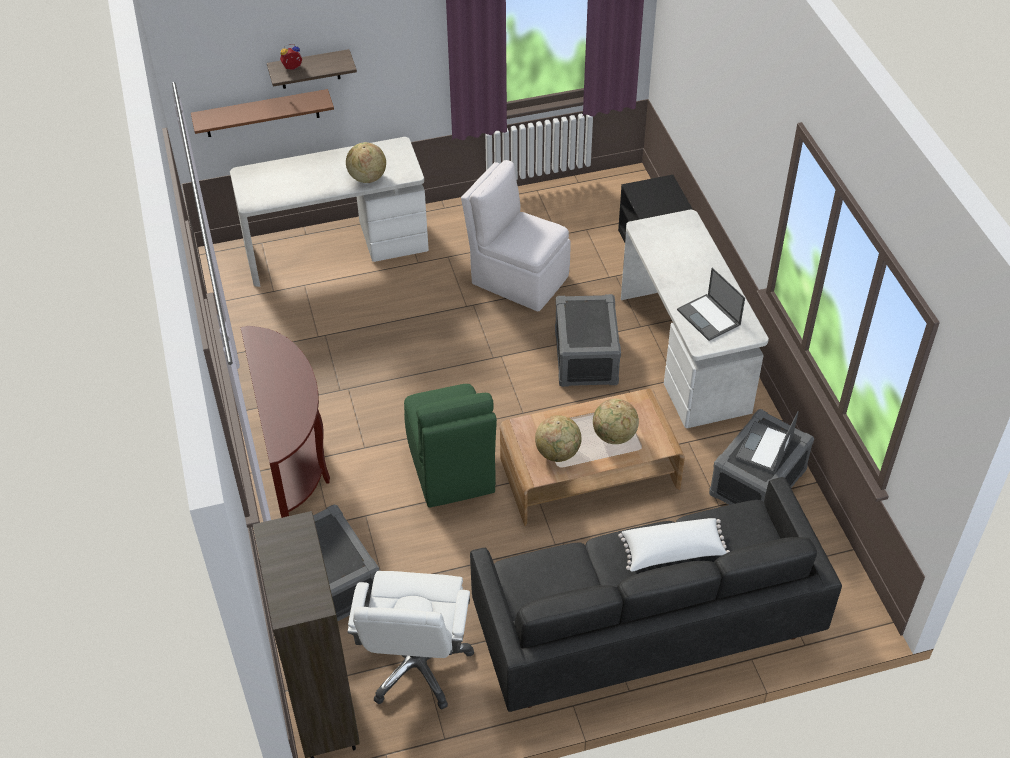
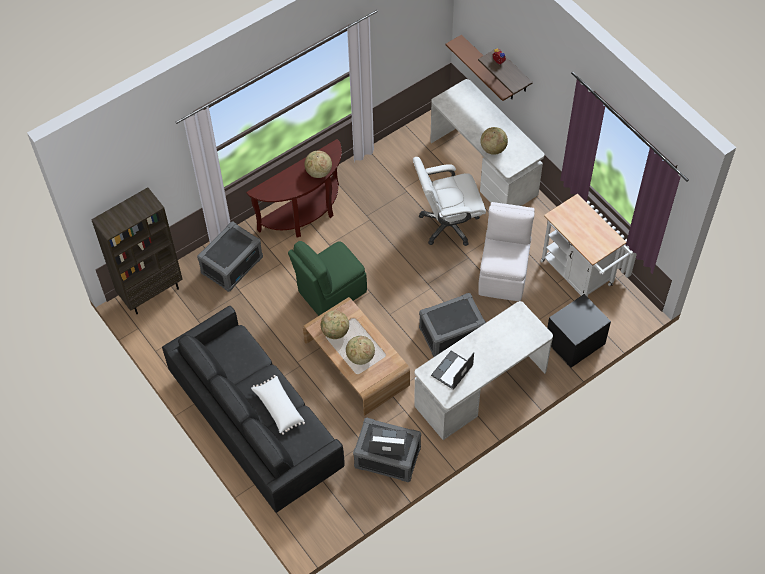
camera: 70 degrees right, 10 degrees up
(289, 364) = (318, 172): none -> globe
(417, 665) = (194, 323): white office chair -> white office chair (448, 224)
(558, 212) = (580, 276): none -> white cart

